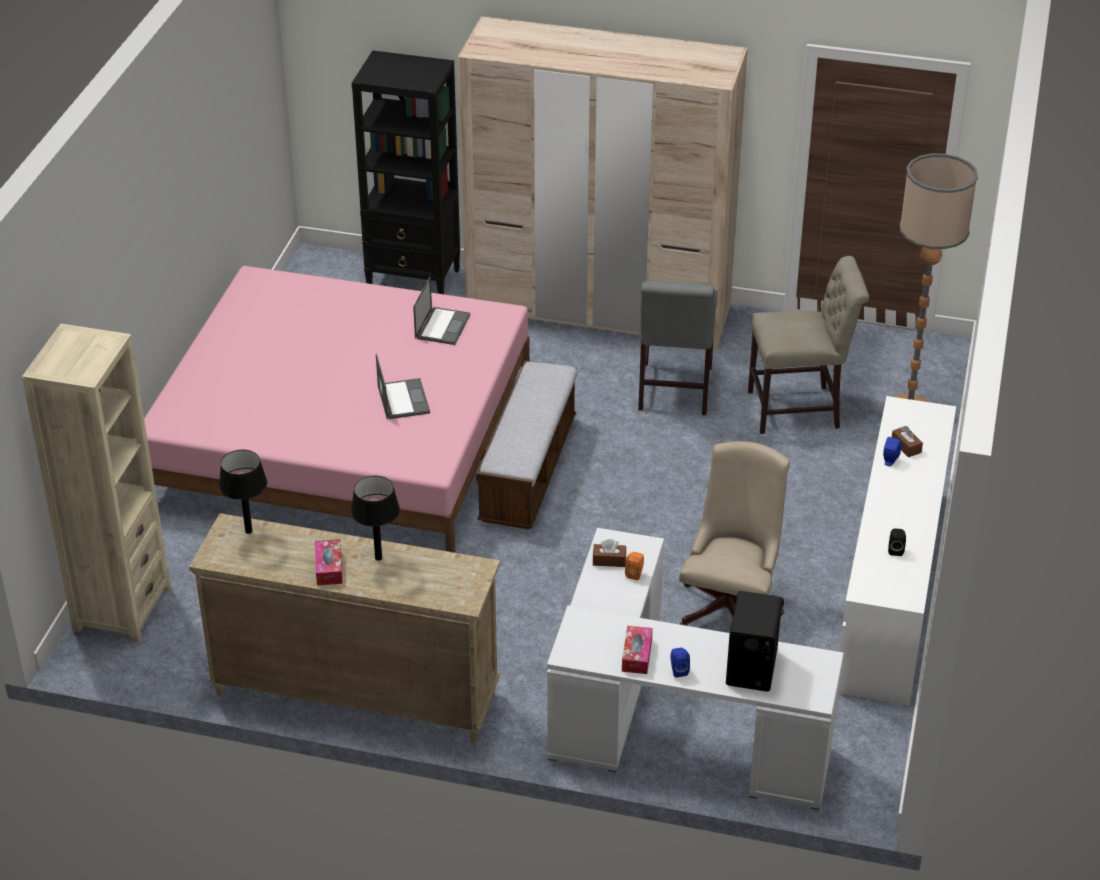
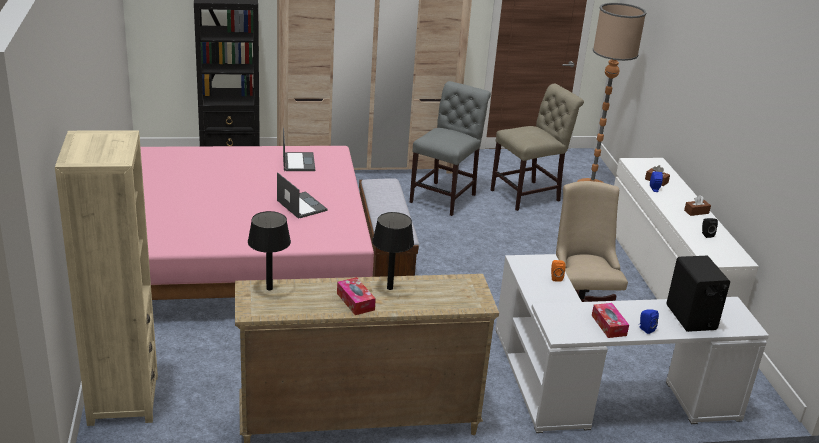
camera: 25 degrees left, 10 degrees down
(609, 560) = (531, 273): brown tissue box -> brown tissue box (696, 212)
(673, 392) = (445, 197): grey chair -> grey chair turned 135 degrees counterclockwise

